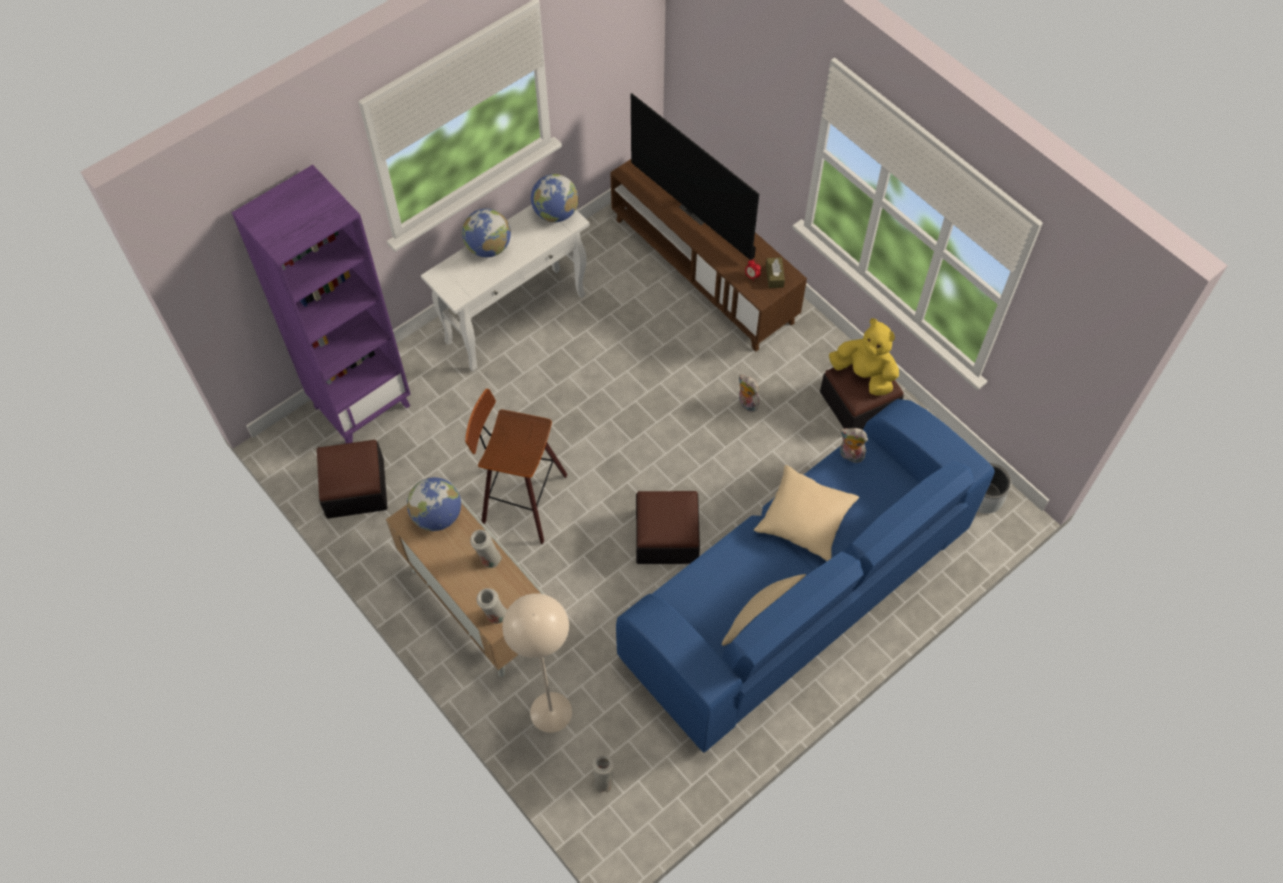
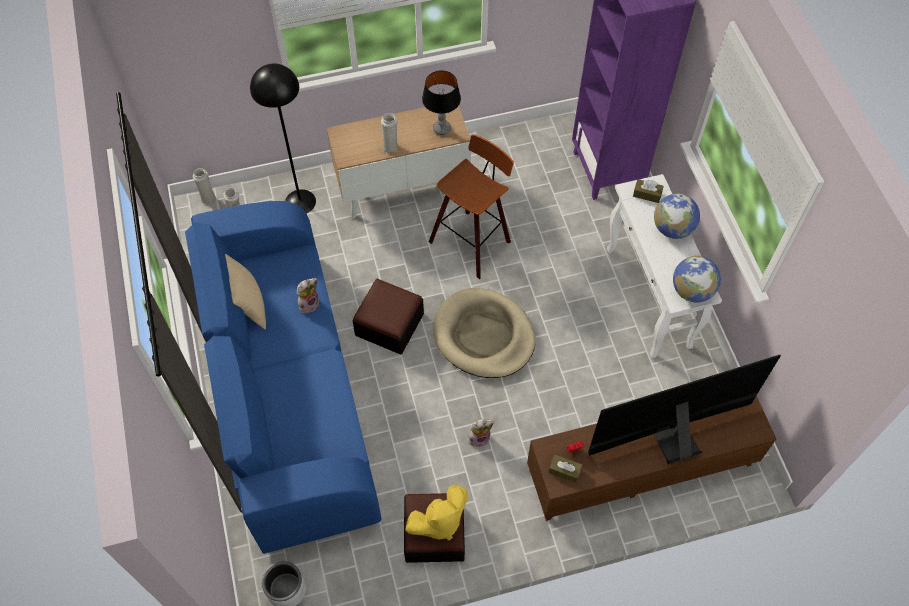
camera: 115 degrees right, 0 degrees up
(355, 488) = (536, 146): ottoman -> none
(437, 516) = (442, 128): globe -> table lamp
(454, 280) = (647, 194): none -> brown tissue box
(494, 615) = (346, 136): white vase -> white vase (207, 197)
(550, 712) = (300, 201): beige floor lamp -> black floor lamp
(634, 443) = (484, 336): none -> beige dog bed
(805, 519) = (311, 376): beige pillow -> none
(850, 455) = (347, 439): plush toy -> plush toy (309, 303)

